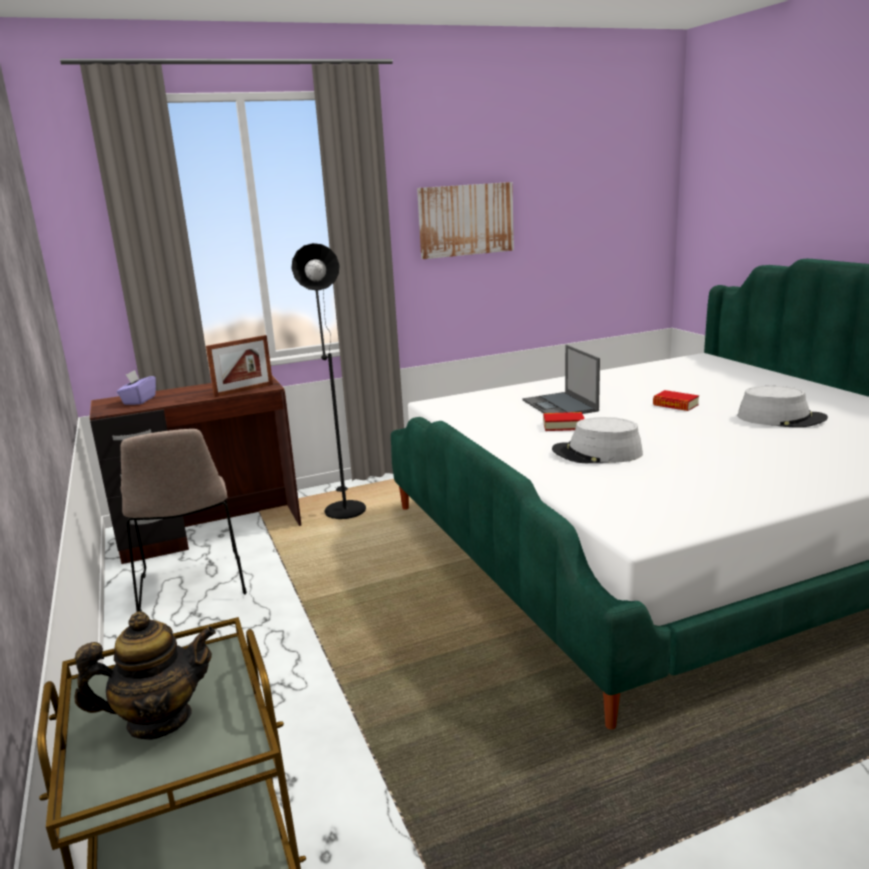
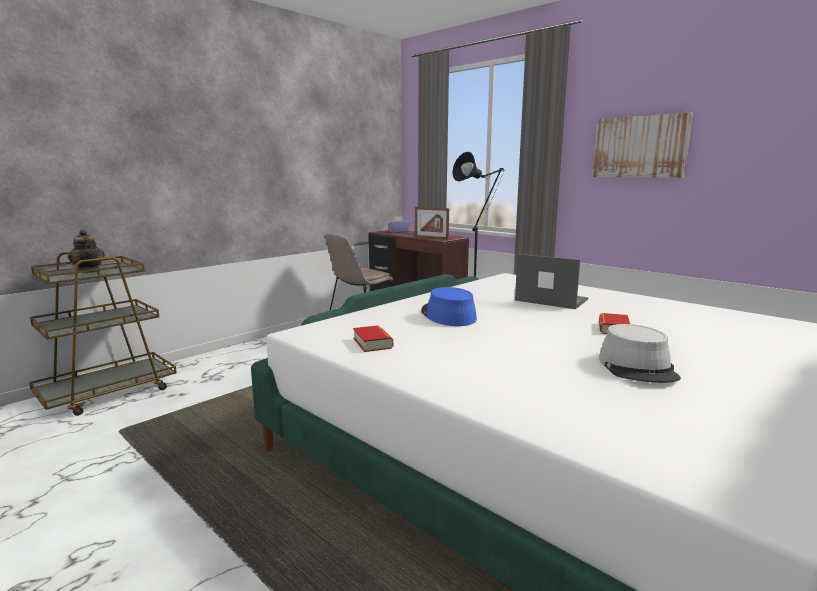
camera: 65 degrees right, 5 degrees down
(560, 406) = (550, 300): laptop -> laptop turned 75 degrees clockwise
(563, 426) = (500, 304): book -> book (372, 343)
(597, 453) = (447, 315): grey hat -> blue hat

